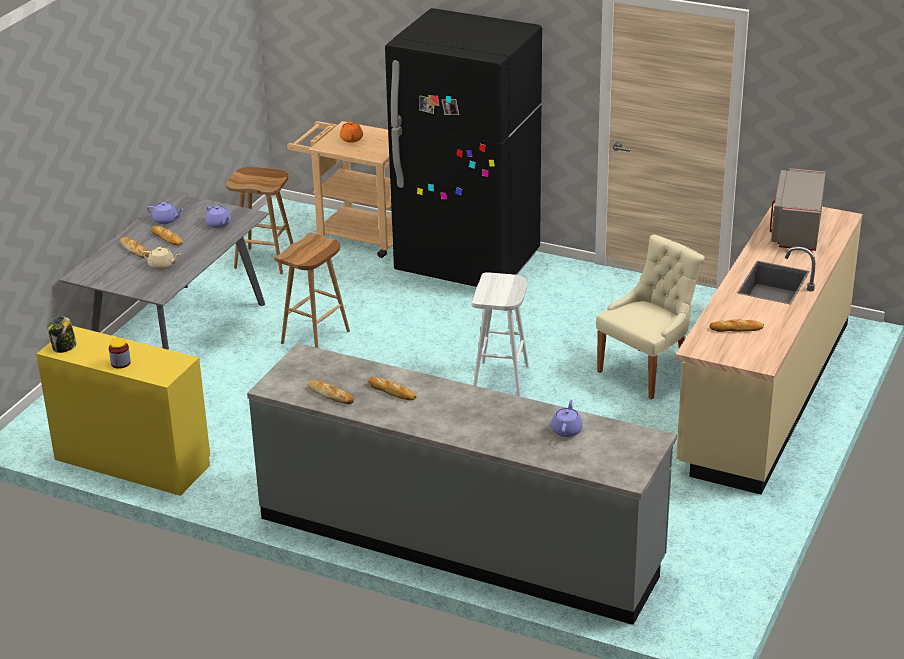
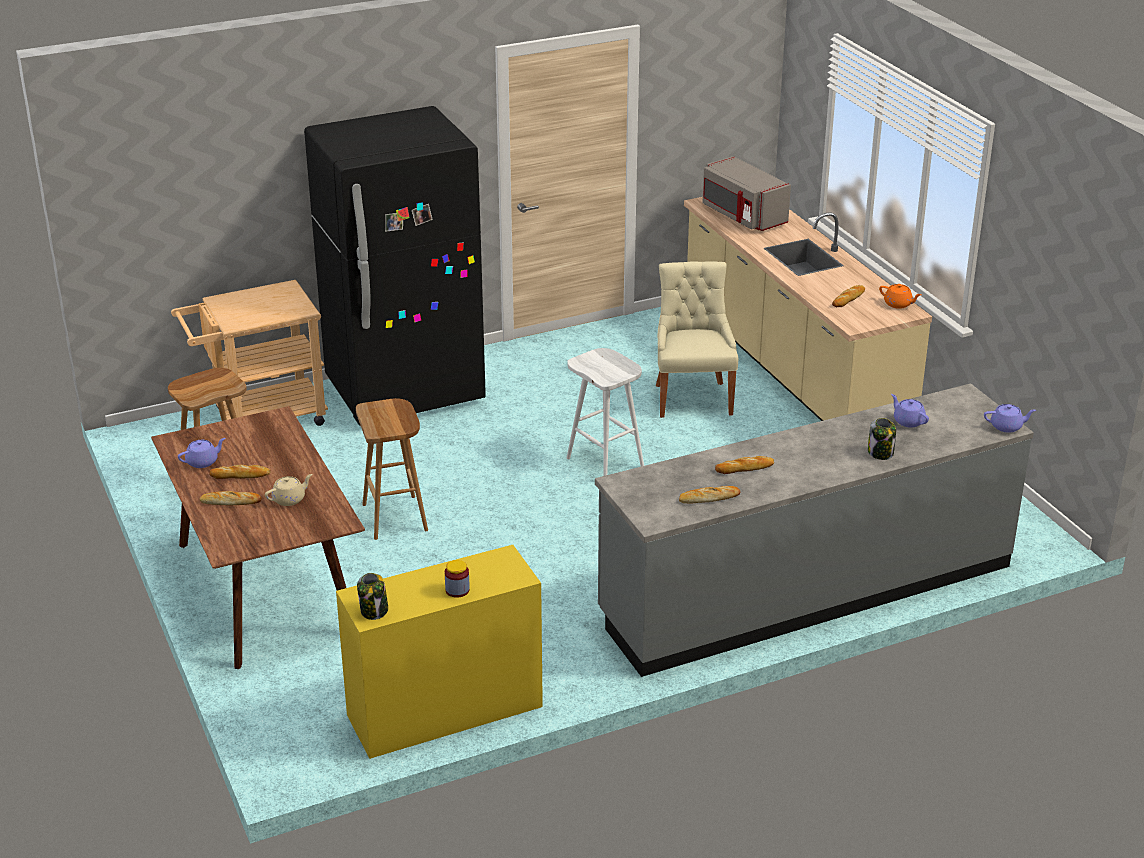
camera: 50 degrees left, 0 degrees up
(178, 335) = (264, 588): grey dining table -> brown dining table
(219, 224) = (264, 438): purple teapot -> purple teapot (1007, 427)
(351, 139) = (248, 308): orange teapot -> orange teapot (898, 304)
(498, 437) = (881, 453): none -> jar

